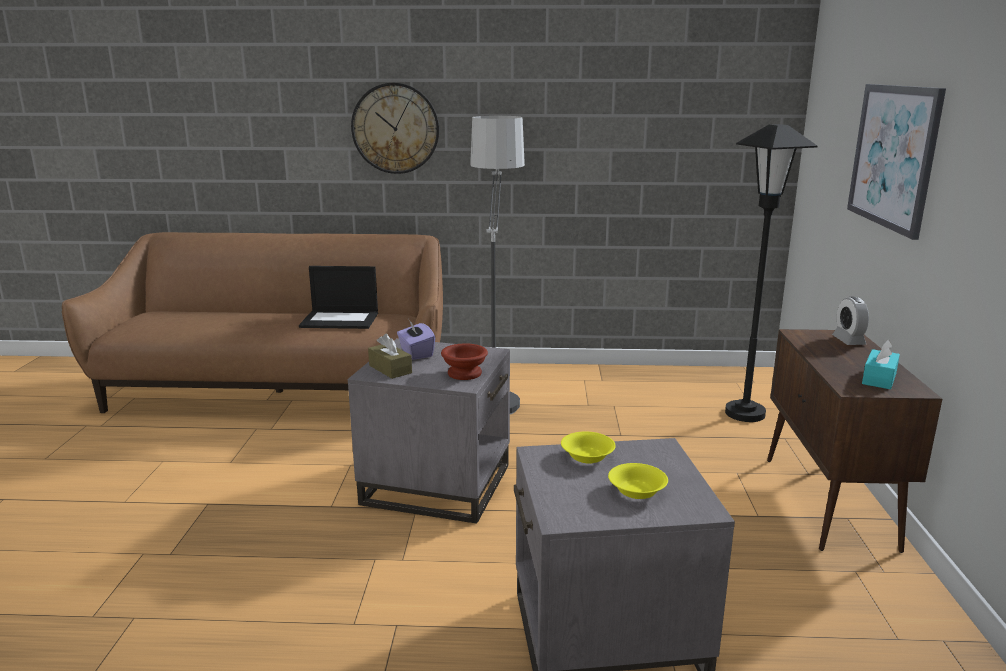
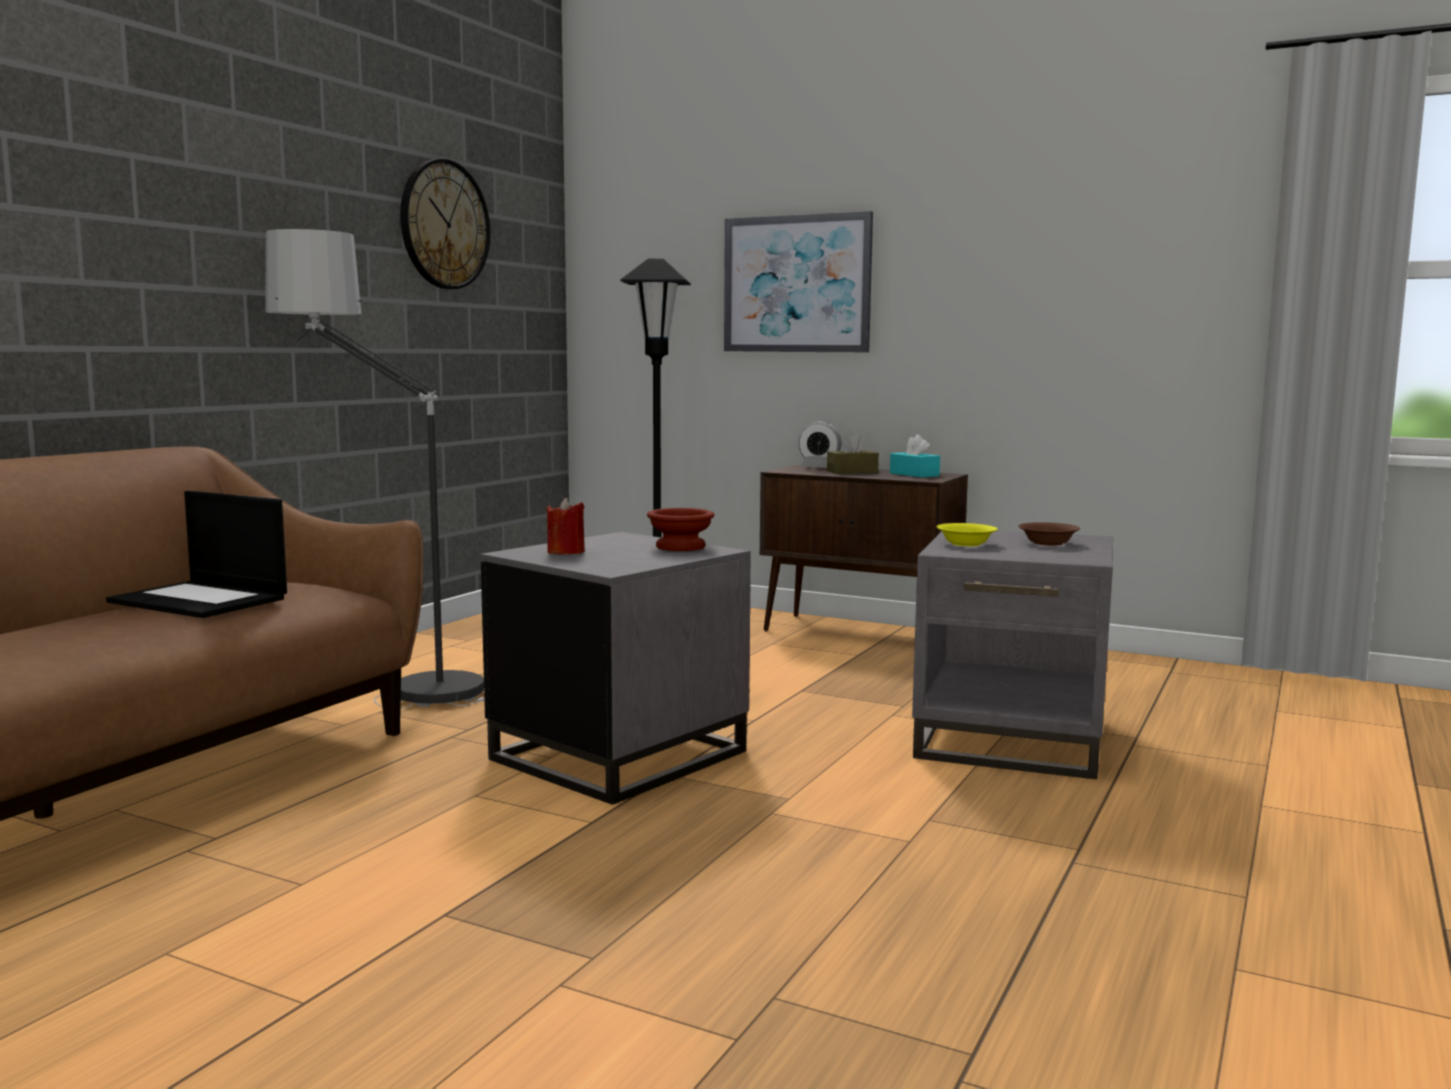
camera: 65 degrees left, 10 degrees down
(341, 320) = (201, 600): laptop -> laptop turned 90 degrees clockwise
(390, 369) = (609, 563): brown tissue box -> brown tissue box (852, 472)
(395, 128) = (112, 243): wall clock -> wall clock (444, 225)
(416, 353) = (566, 552): purple tissue box -> red candle
(637, 492) = (1048, 543): yellow bowl -> brown bowl

